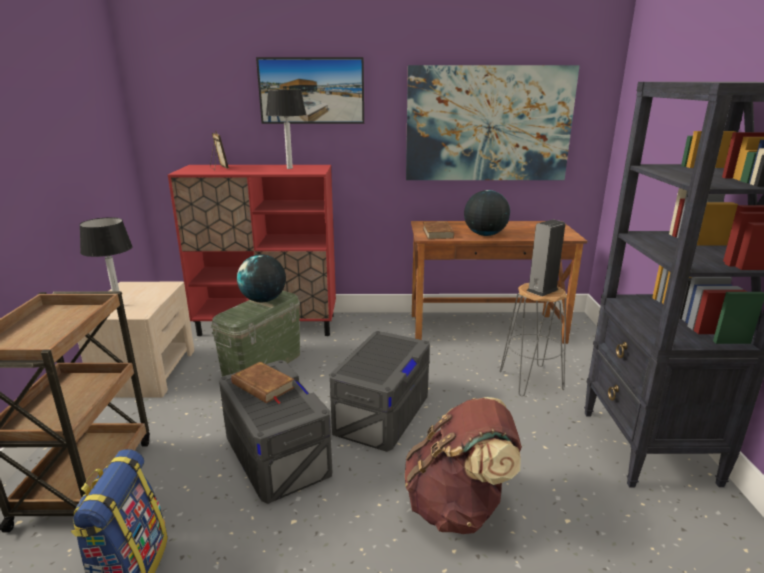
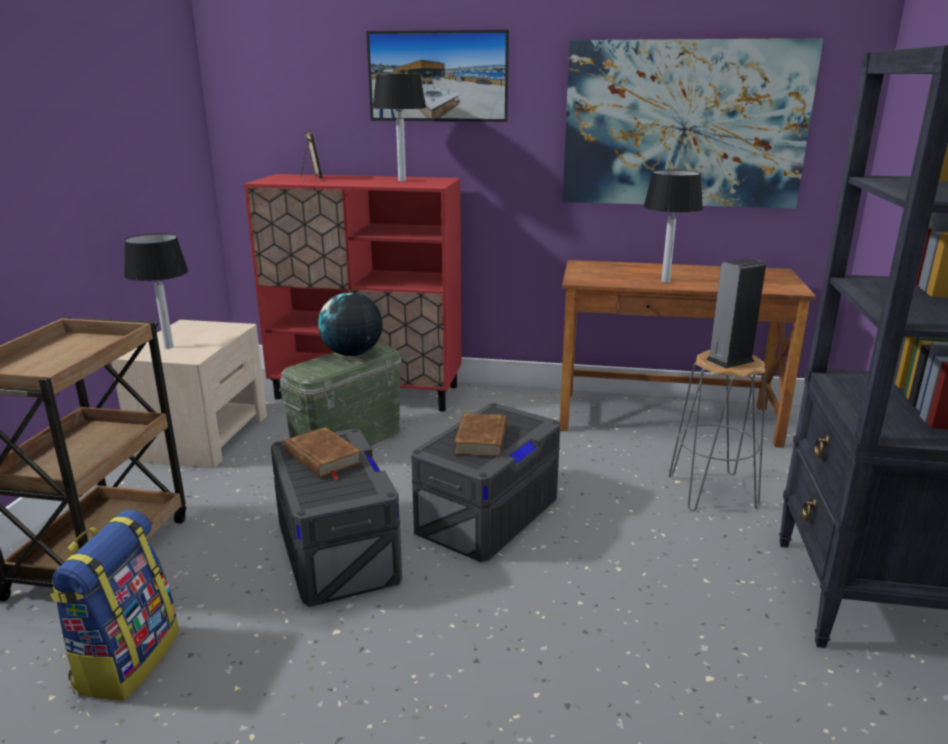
camera: 10 degrees right, 0 degrees up
(438, 233) = (598, 276): brown book -> brown book (482, 439)
(458, 506) = (558, 641): brown backpack -> none
(484, 235) = (664, 281): globe -> table lamp

